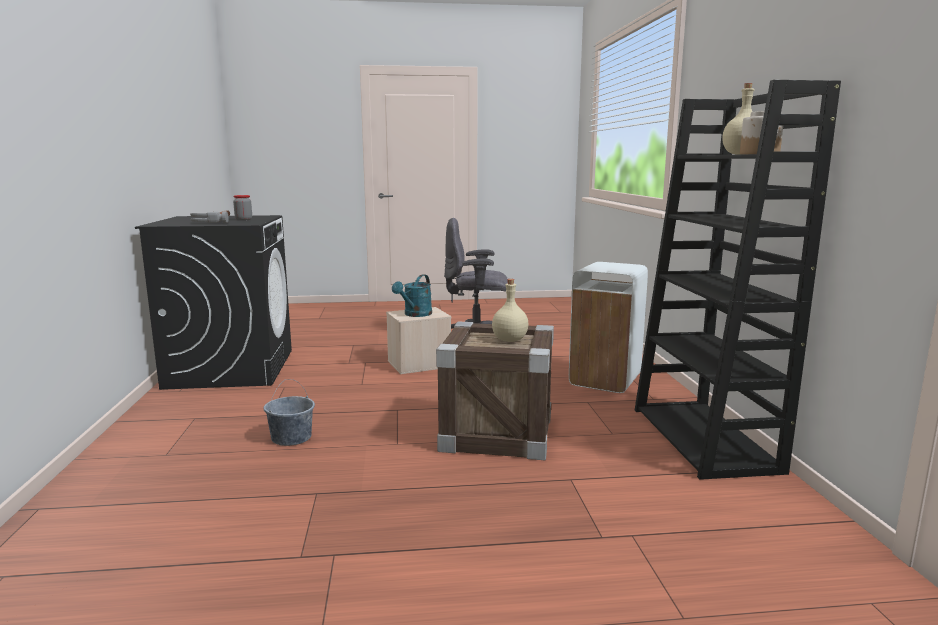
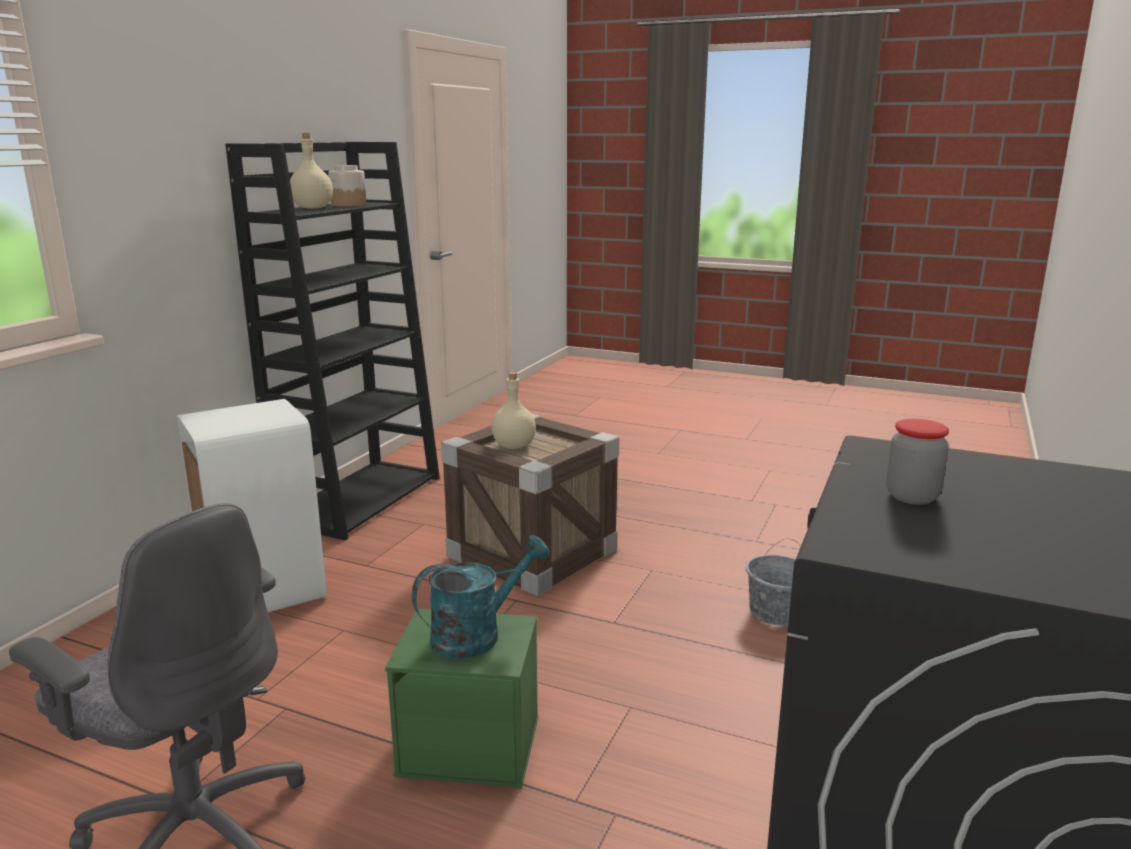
camera: 150 degrees left, 5 degrees up
(214, 221) = (995, 494): hammer -> none
(418, 364) = (471, 745): beige storage box -> green storage box

